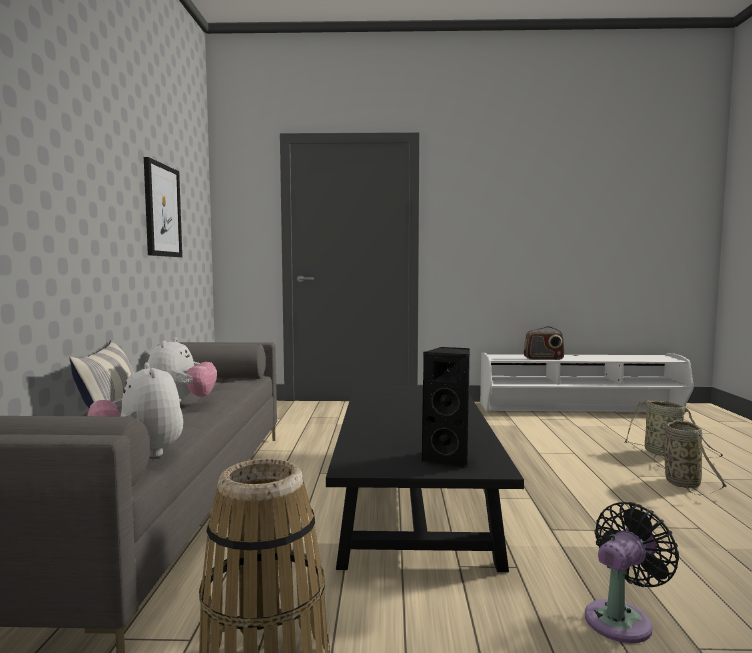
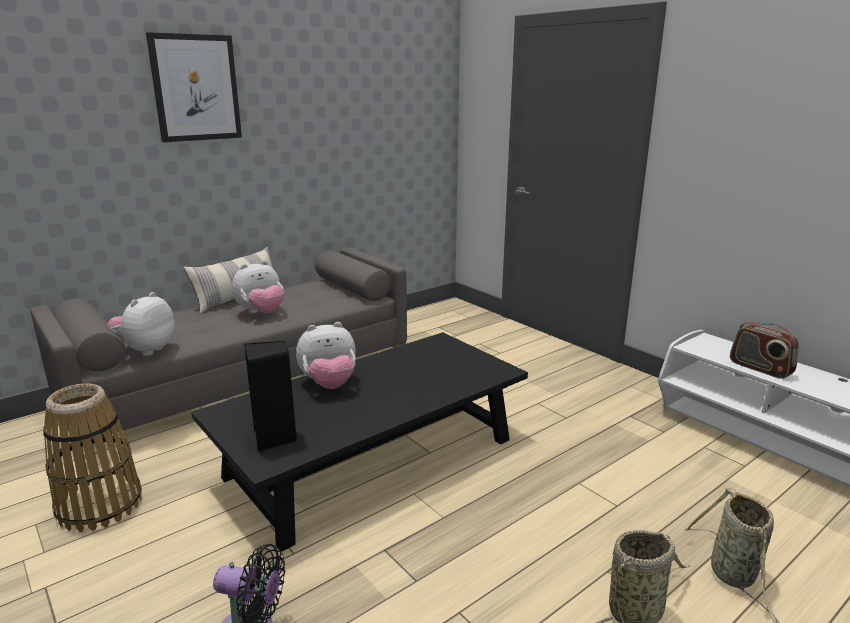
camera: 50 degrees right, 15 degrees up
(162, 210) = (351, 127): picture -> picture (196, 88)
(378, 425) = (329, 384): none -> plush toy

